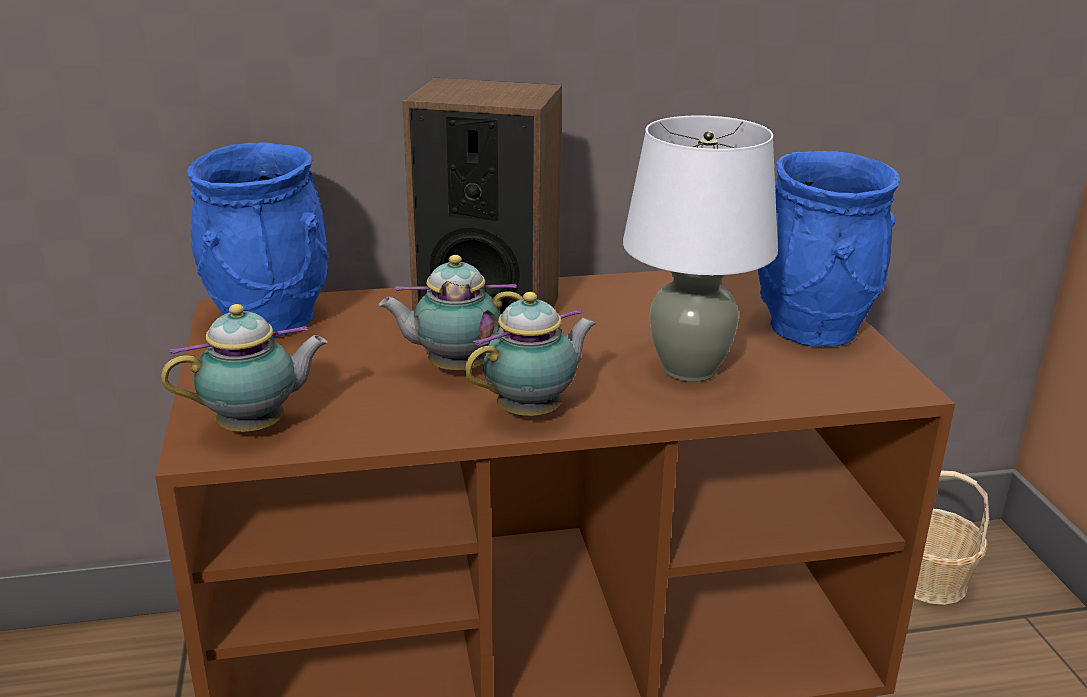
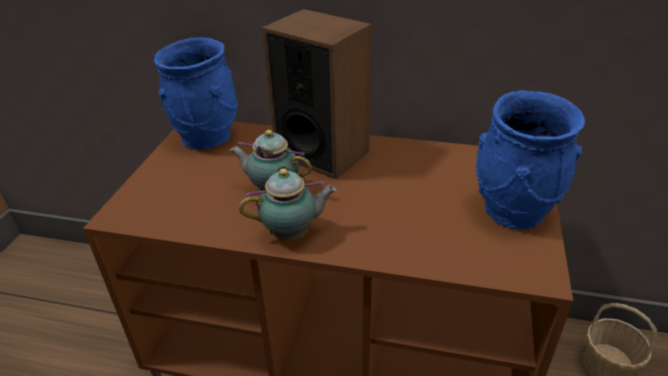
camera: 25 degrees right, 10 degrees up
(257, 427) = (148, 209): teapot -> none
(689, 370) = (407, 225): grey table lamp -> none

